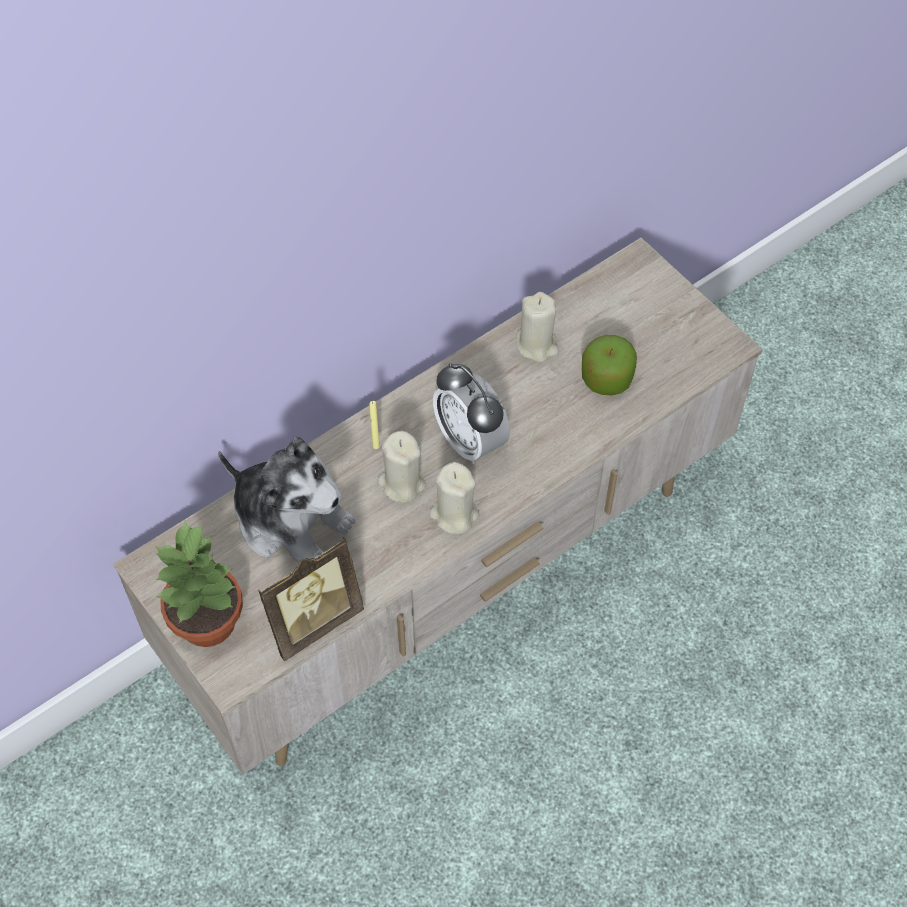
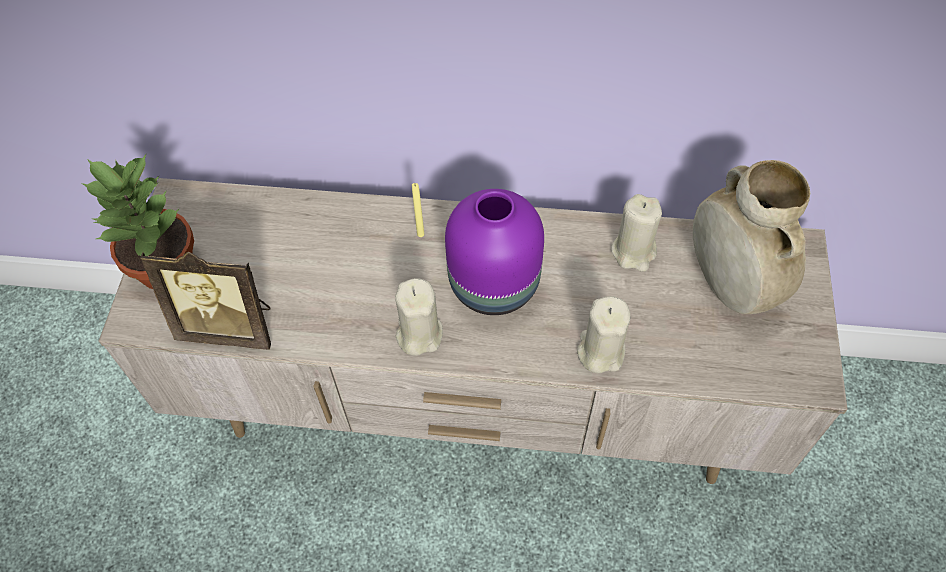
camera: 45 degrees right, 0 degrees up
(291, 521) = (300, 241): plush toy -> none
(401, 483) = (407, 277): beige candle -> beige candle (600, 351)
(470, 441) = (495, 286): alarm clock -> purple vase
(606, 379) = (665, 324): apple -> none
(619, 320) = (729, 283): none -> beige vase

